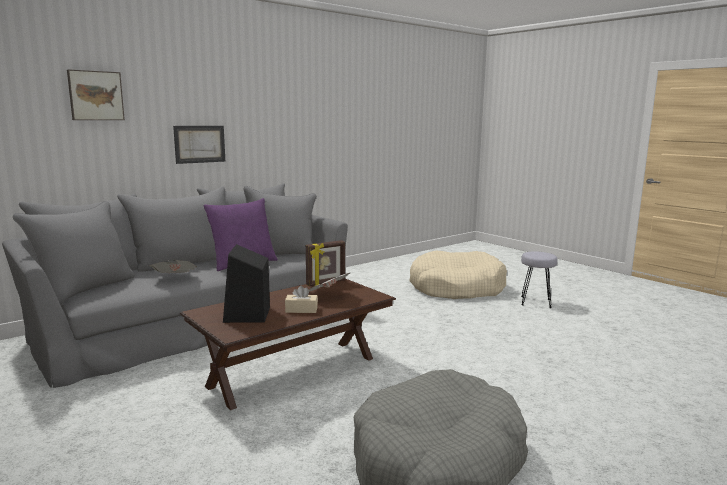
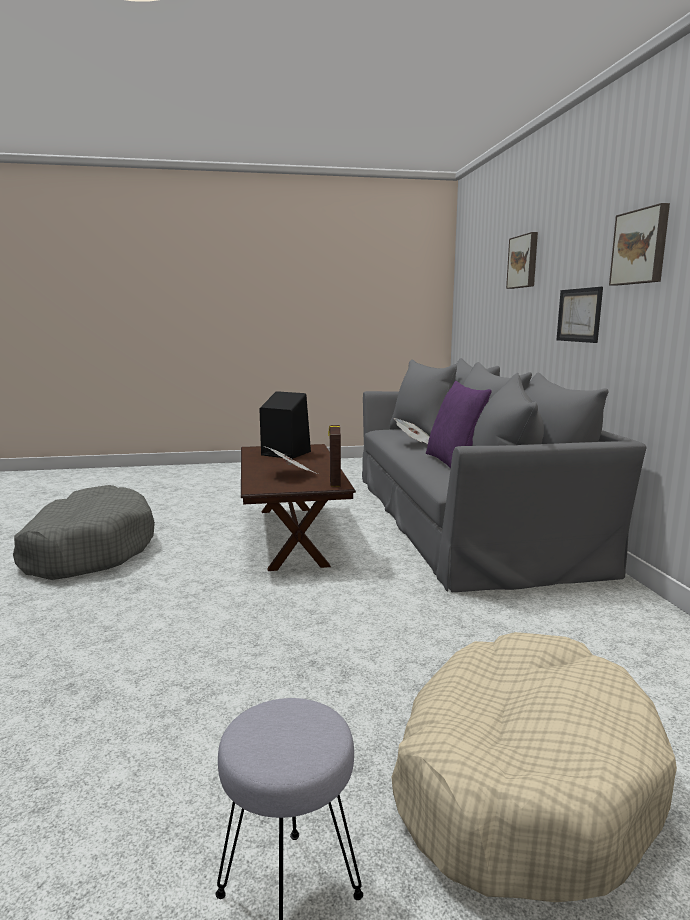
camera: 120 degrees right, 0 degrees up
(252, 105) = (641, 247): none -> picture
(301, 310) = (269, 464): beige tissue box -> none

